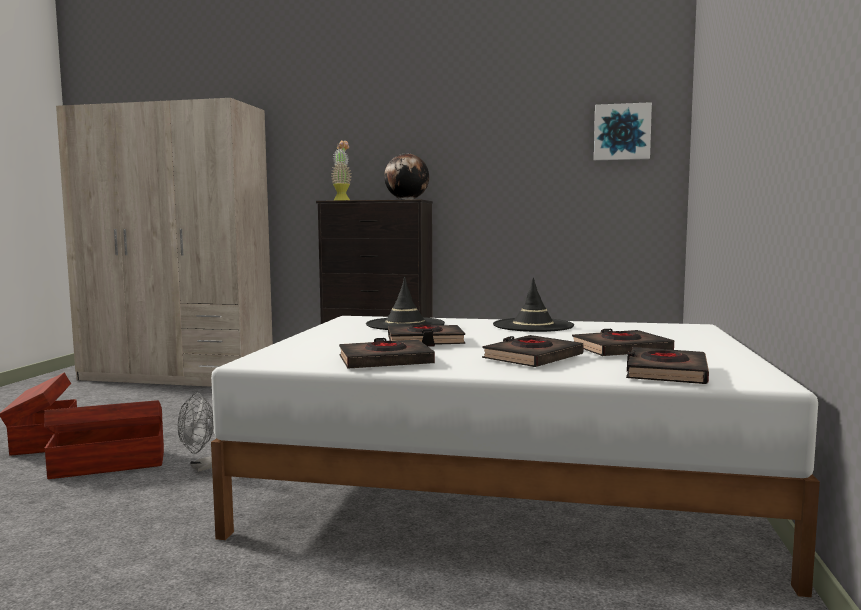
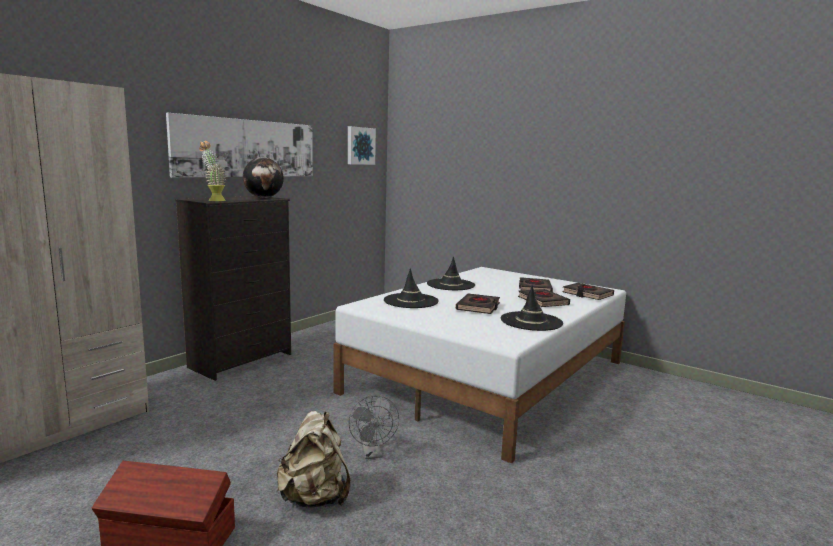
camera: 65 degrees left, 5 degrees up
(108, 464) = (315, 498): brown storage box -> beige backpack
(385, 361) = (531, 321): black book -> black hat
(426, 148) = (247, 148): none -> picture

